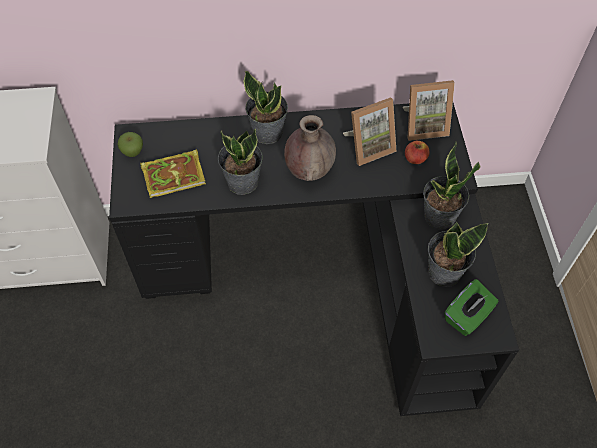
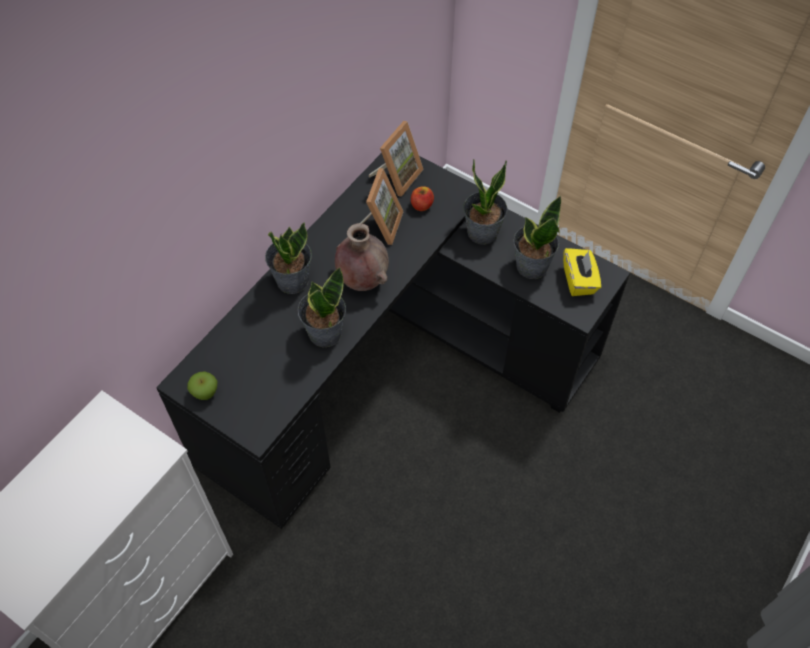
camera: 50 degrees left, 0 degrees up
(175, 175) = (266, 377): book -> none
(467, 316) = (579, 280): green tissue box -> yellow tissue box

